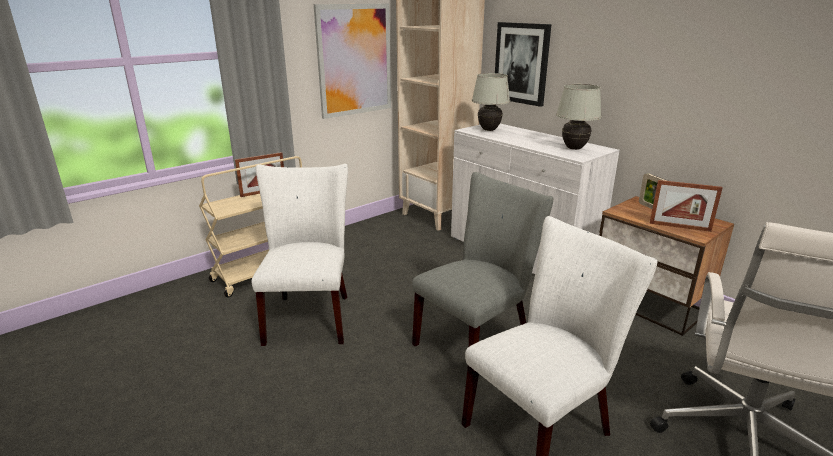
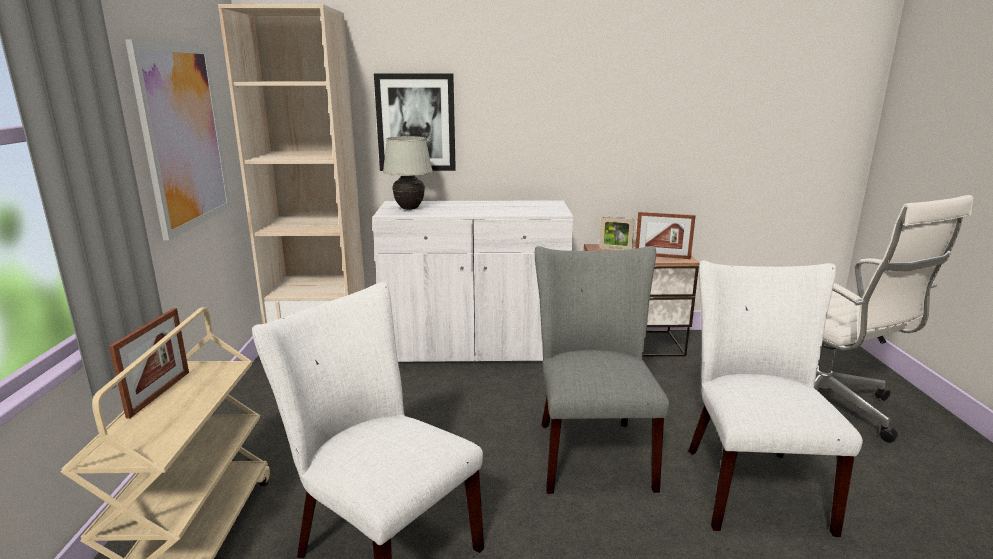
camera: 50 degrees left, 5 degrees down
(574, 148) = (533, 207): white table lamp -> none
(679, 227) = (662, 256): picture frame -> picture frame turned 45 degrees clockwise

